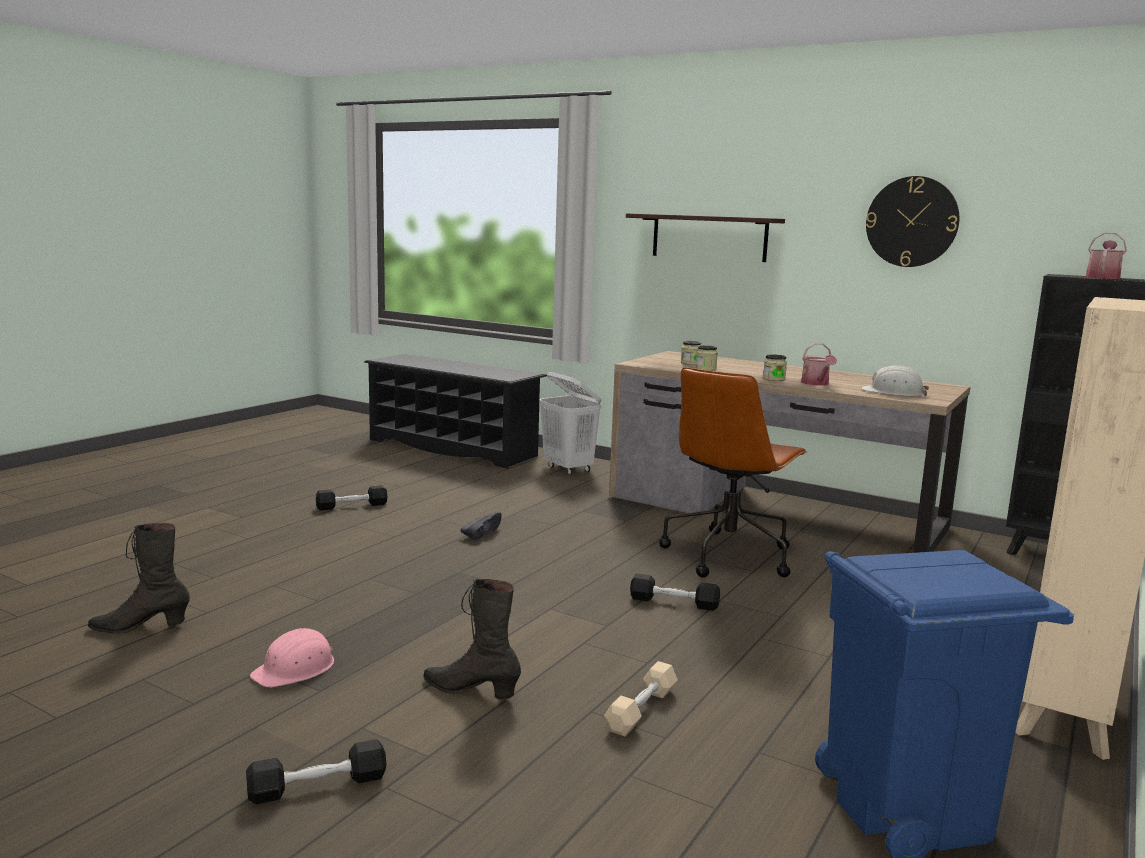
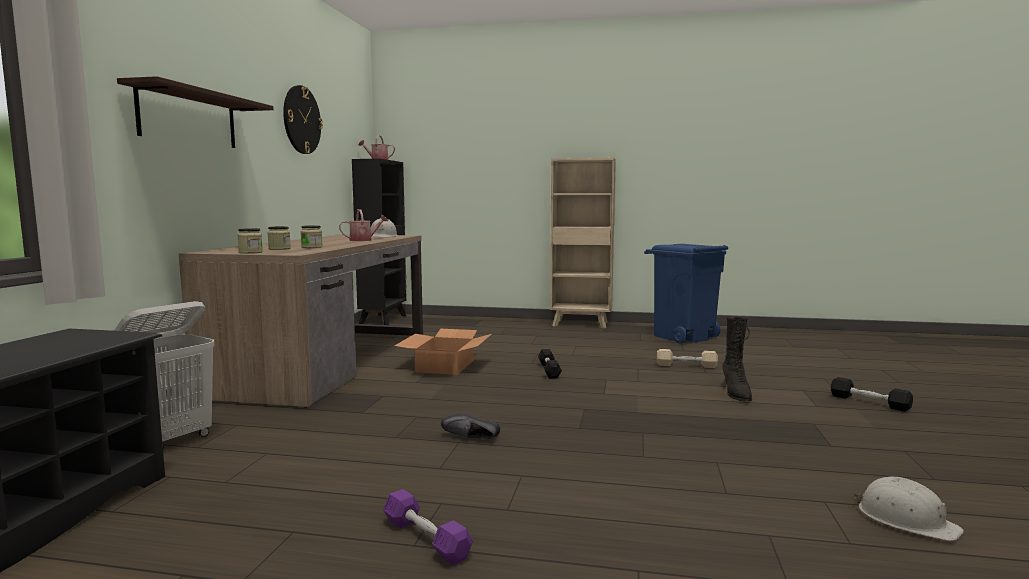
camera: 110 degrees left, 5 degrees down
(140, 627) = (906, 520): black boot -> white hard hat
(295, 669) = (811, 436): pink hard hat -> none
(351, 506) = (426, 538): black dumbbell -> purple dumbbell
(728, 555) = (445, 366): brown office chair -> cardboard box
(774, 379) = (352, 242): jar -> jar (250, 252)

